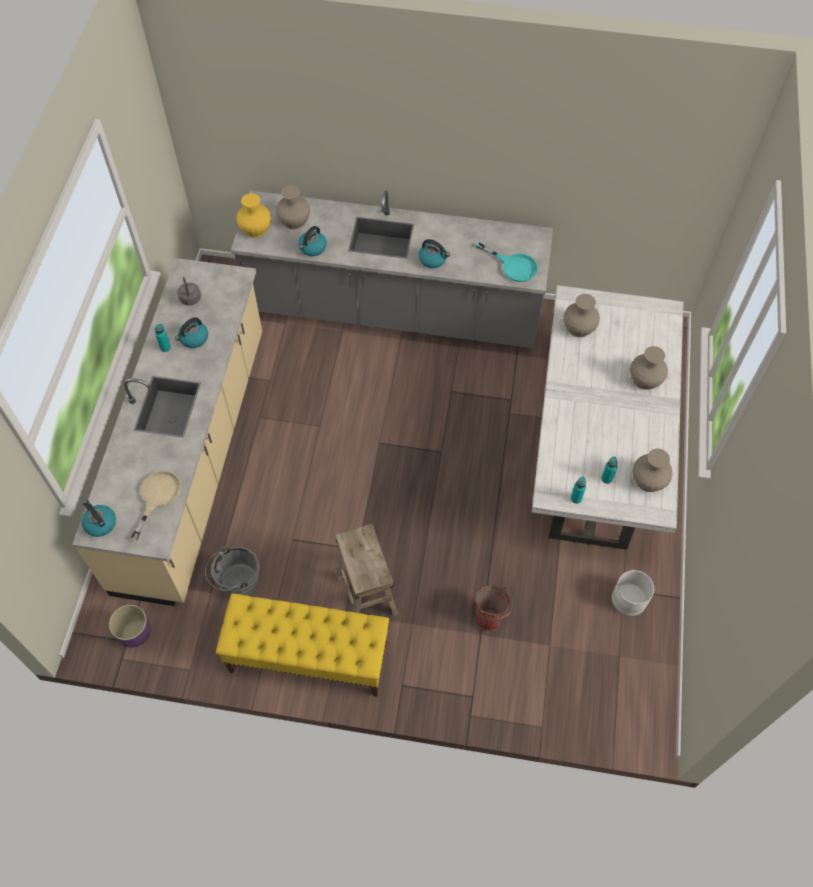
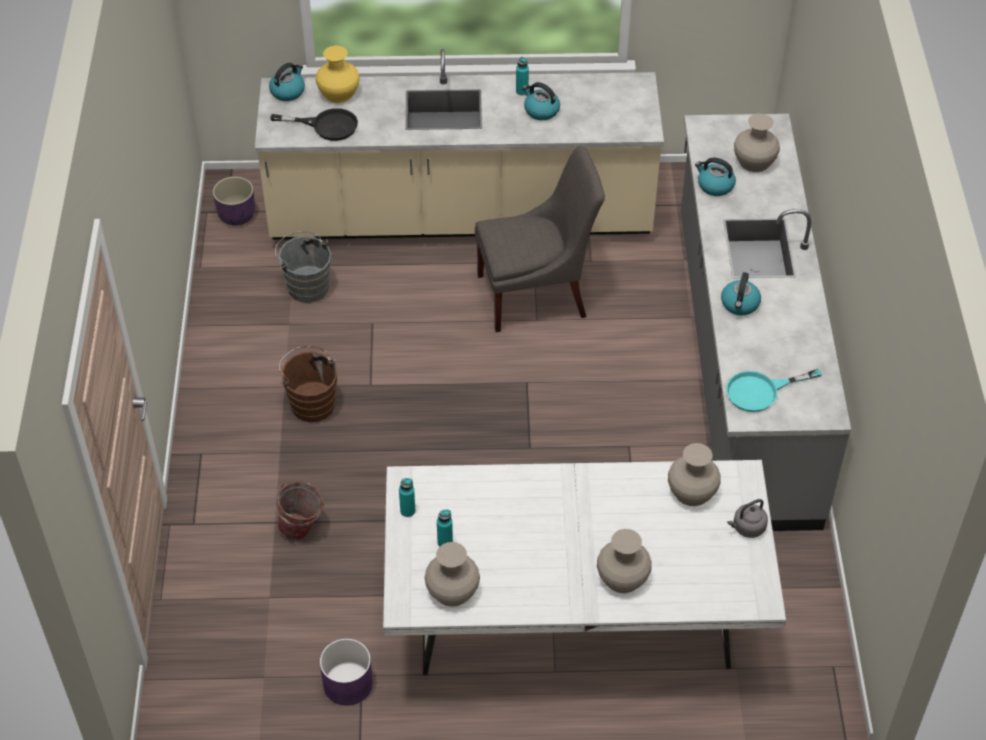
camera: 80 degrees right, 10 degrees down
(157, 497) = (326, 125): beige frying pan -> black frying pan
(190, 300) = (596, 97): grey kettle -> grey kettle (747, 528)
(255, 228) = (727, 130): yellow vase -> yellow vase (339, 93)
(294, 421) = (537, 295): none -> grey chair
(308, 657) = (225, 362): yellow bench -> none
(366, 594) = (311, 402): beige stool -> brown bucket
(513, 266) = (760, 391): turquoise frying pan -> turquoise frying pan turned 45 degrees clockwise
(629, 599) = (347, 684): white planter -> purple planter

